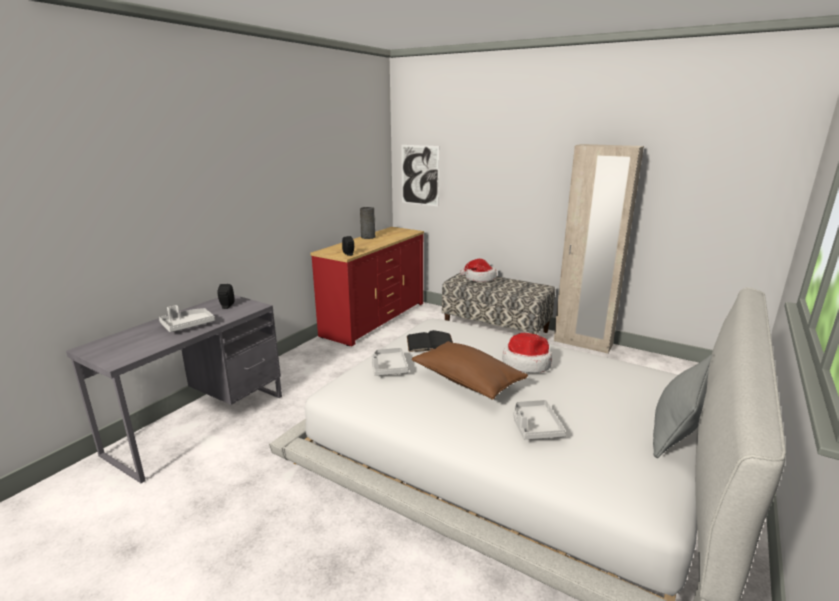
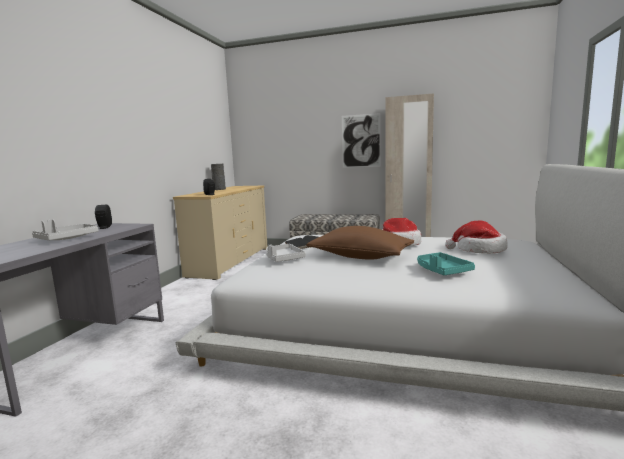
camera: 15 degrees left, 10 degrees down
(374, 319) = (229, 262): red dresser -> beige dresser
(419, 175) = (256, 140): picture -> picture (361, 141)
(479, 278) = (317, 216): hat -> hat (479, 250)
(534, 426) = (442, 271): grey tray -> turquoise tray
(677, 429) = (546, 259): grey pillow -> none

